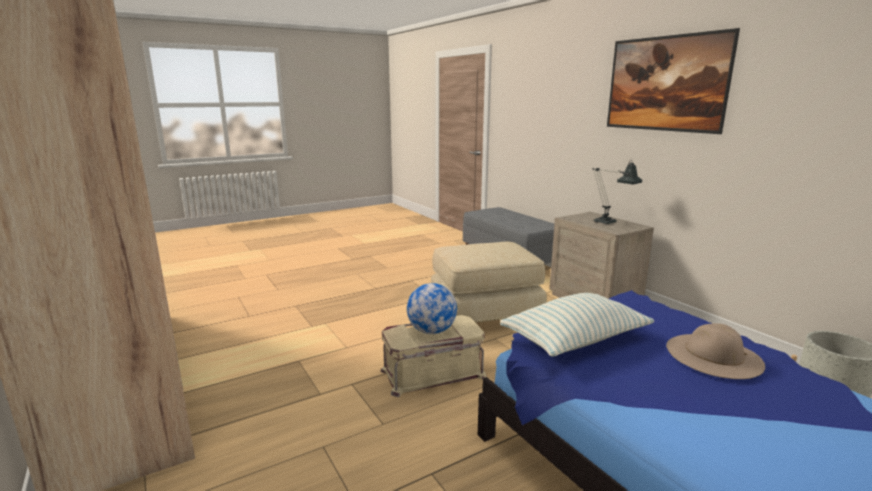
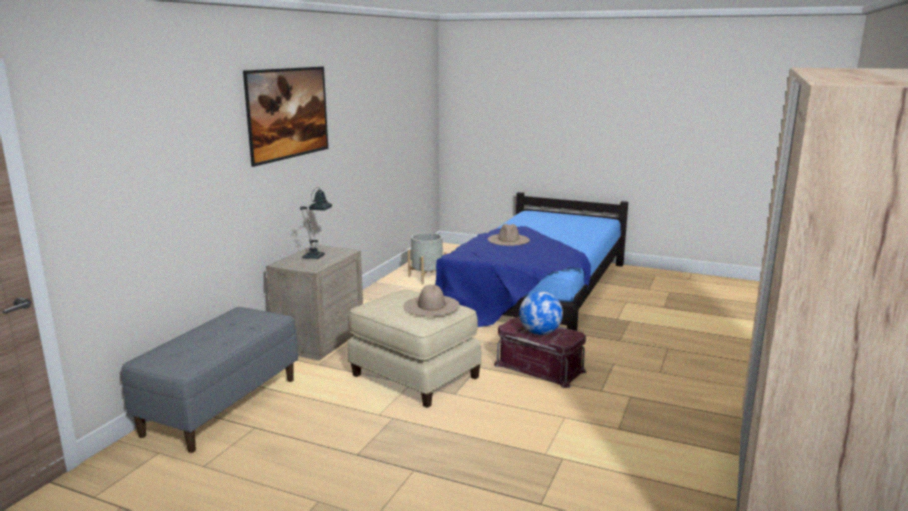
camera: 125 degrees left, 0 degrees up
(433, 374) = (540, 367): beige storage box -> red storage box
(475, 253) = (431, 305): none -> beige hat
(575, 340) = (538, 259): pillow -> none

